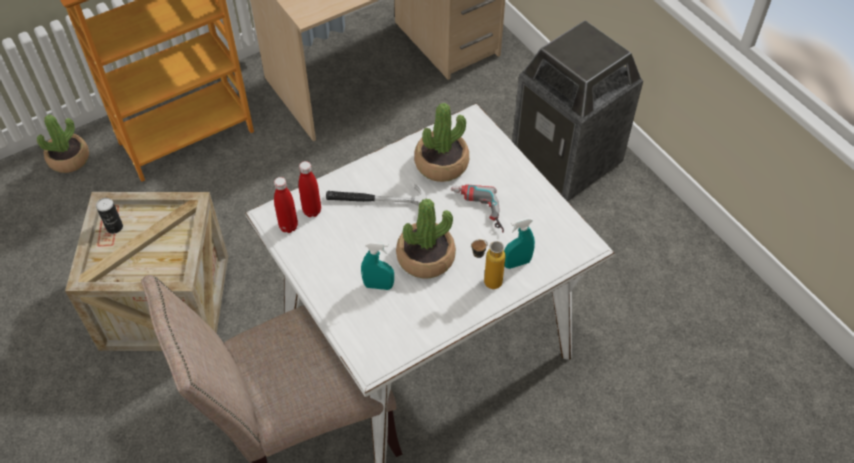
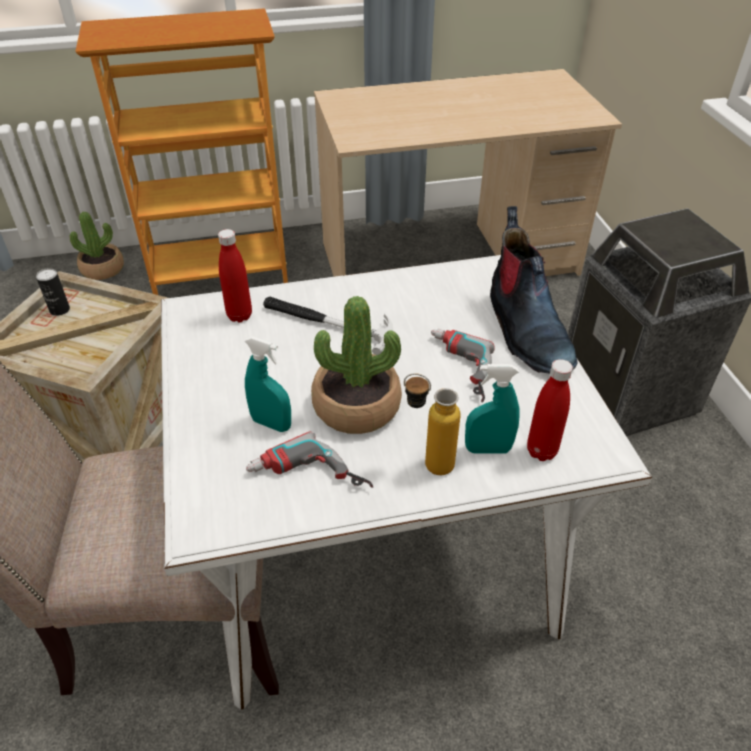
camera: 20 degrees right, 10 degrees down
(288, 226) = (200, 325): red bottle -> red bottle (541, 451)
(420, 316) = (308, 481): none -> power drill
(441, 164) = (434, 304): potted plant -> none
(509, 168) = (525, 330): none -> boot

